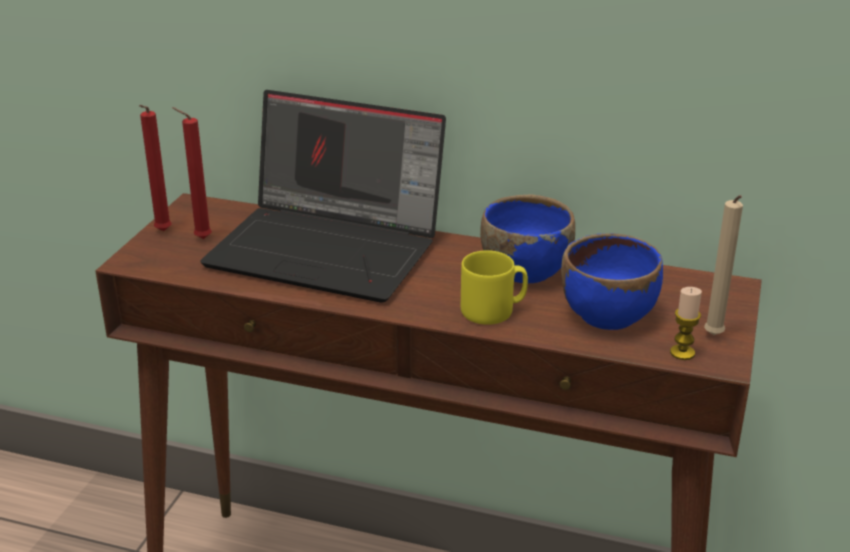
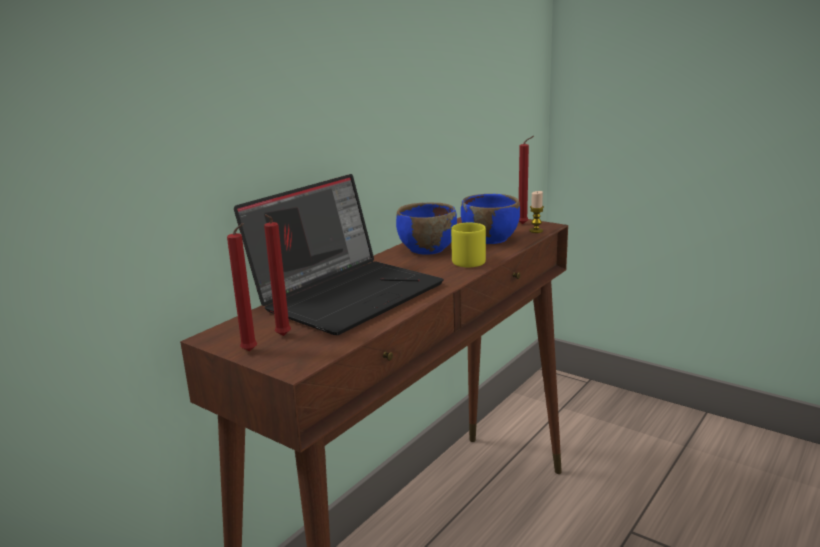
camera: 70 degrees left, 10 degrees down
(713, 337) = (524, 224): beige candle -> red candle

